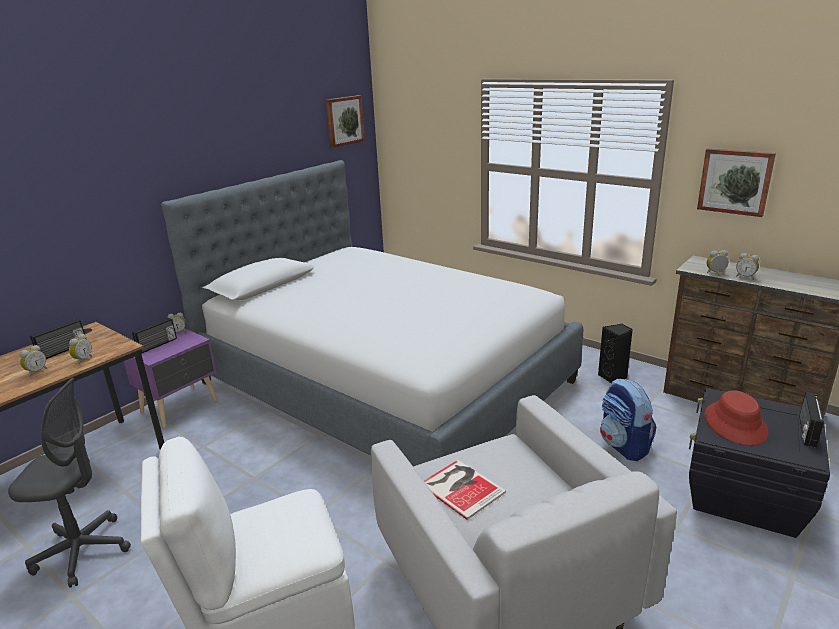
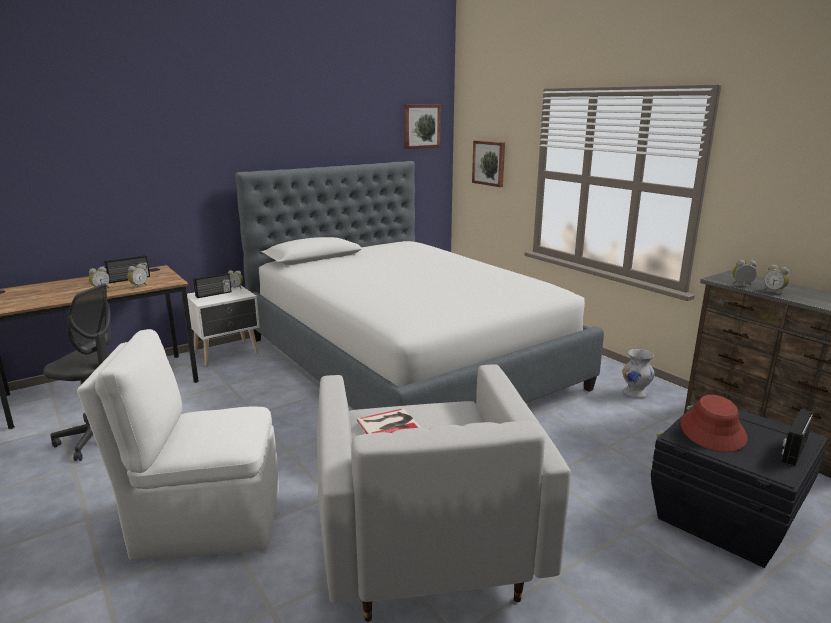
camera: 15 degrees right, 5 degrees down
(181, 406) = (227, 353): purple nightstand -> white nightstand
(613, 377) = (636, 393): black speaker -> white vase
(624, 446) = (613, 451): backpack -> none
(735, 181) = (778, 191): picture -> picture (489, 163)

